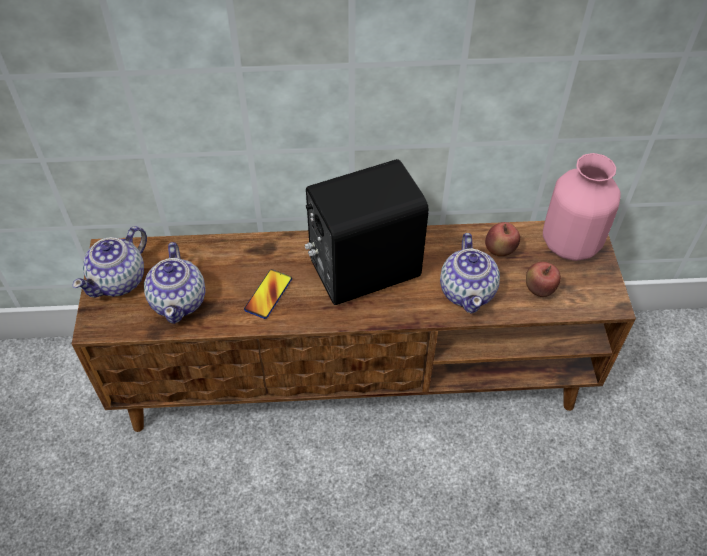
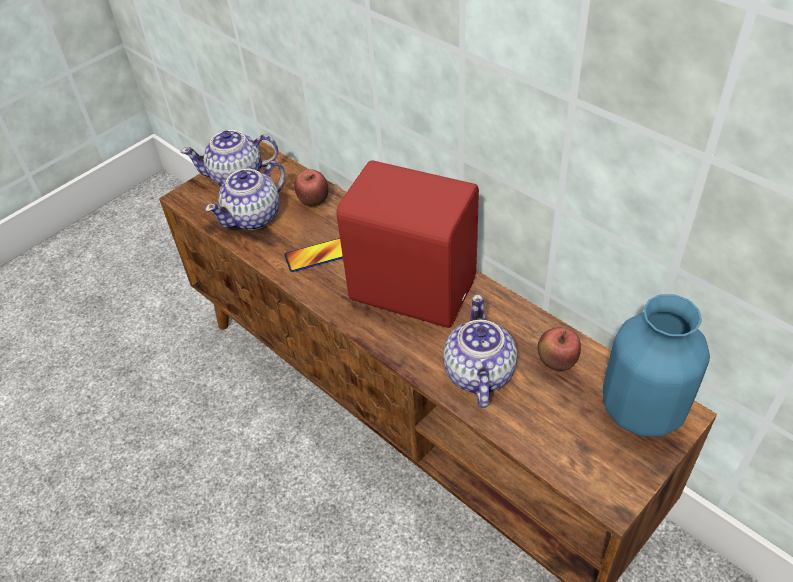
camera: 50 degrees right, 5 degrees down
(361, 268) = (412, 287): black speaker -> red speaker
(467, 291) = (478, 374): teapot -> teapot turned 135 degrees clockwise
(539, 290) = (549, 426): apple -> apple (314, 202)
(569, 243) = (642, 409): pink vase -> blue vase

